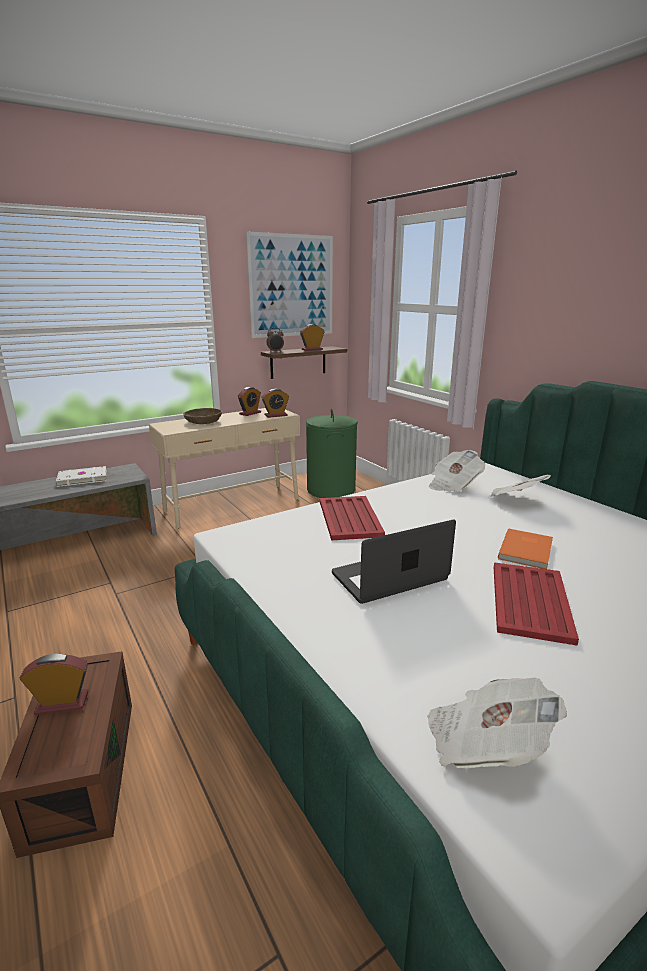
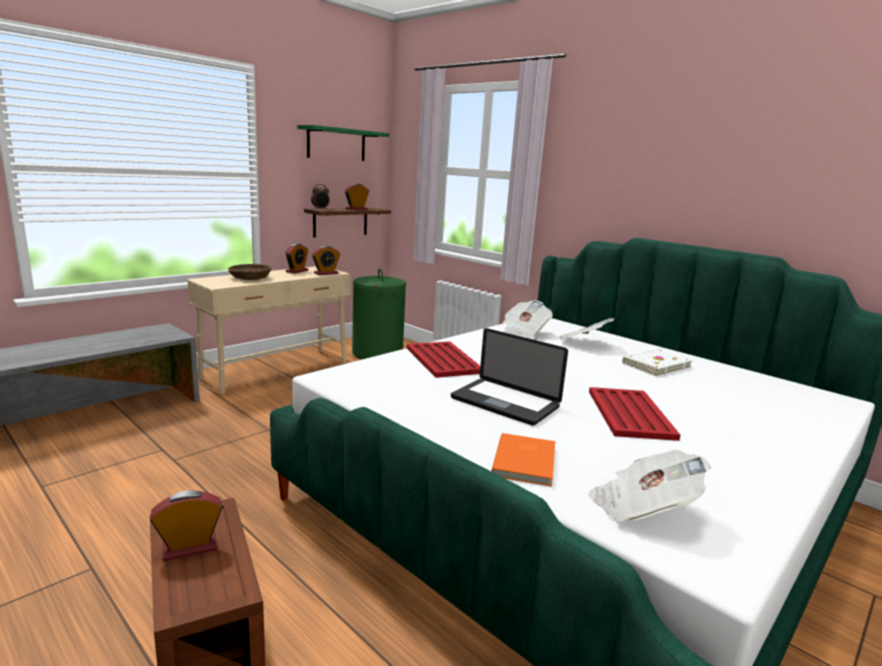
camera: 15 degrees left, 5 degrees down
(82, 478) = (112, 338): white book -> white book (655, 365)
(292, 286) = (336, 144): picture -> green shelf
(389, 577) = (504, 403): laptop -> laptop turned 105 degrees counterclockwise
(527, 550) = (610, 379): orange book -> orange book (526, 461)

